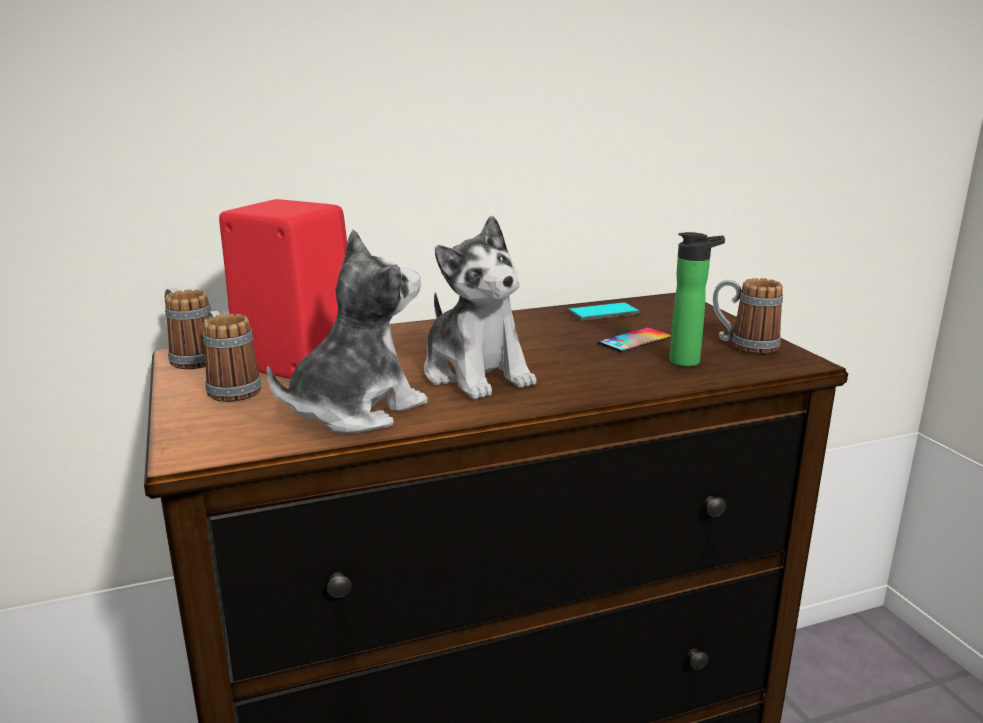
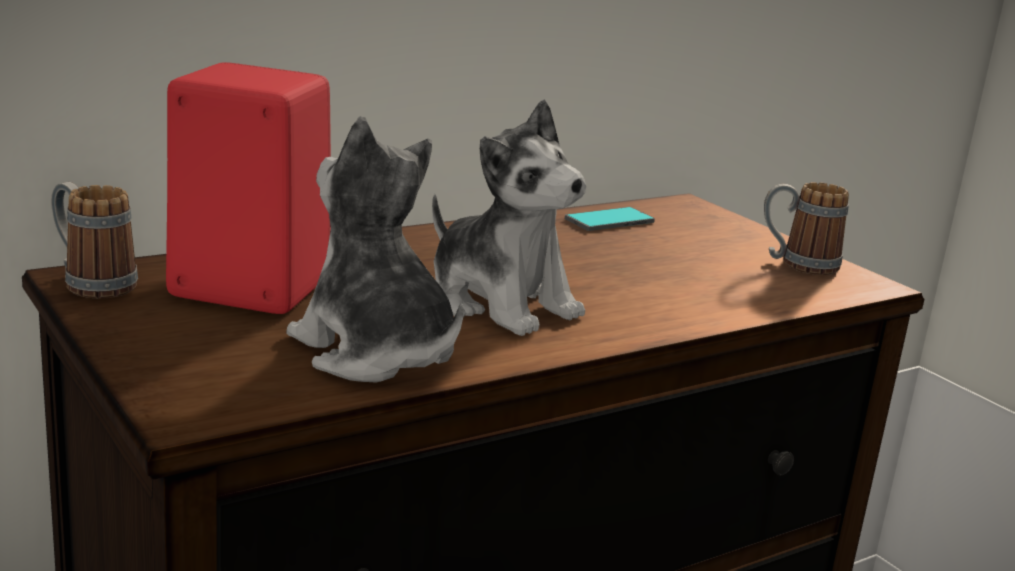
camera: 15 degrees left, 0 degrees up
(230, 388) = (181, 324): mug -> none
(354, 410) = (375, 353): plush toy -> plush toy turned 75 degrees counterclockwise
(634, 340) = (668, 257): phone -> none
(689, 362) = (747, 285): bottle -> none

